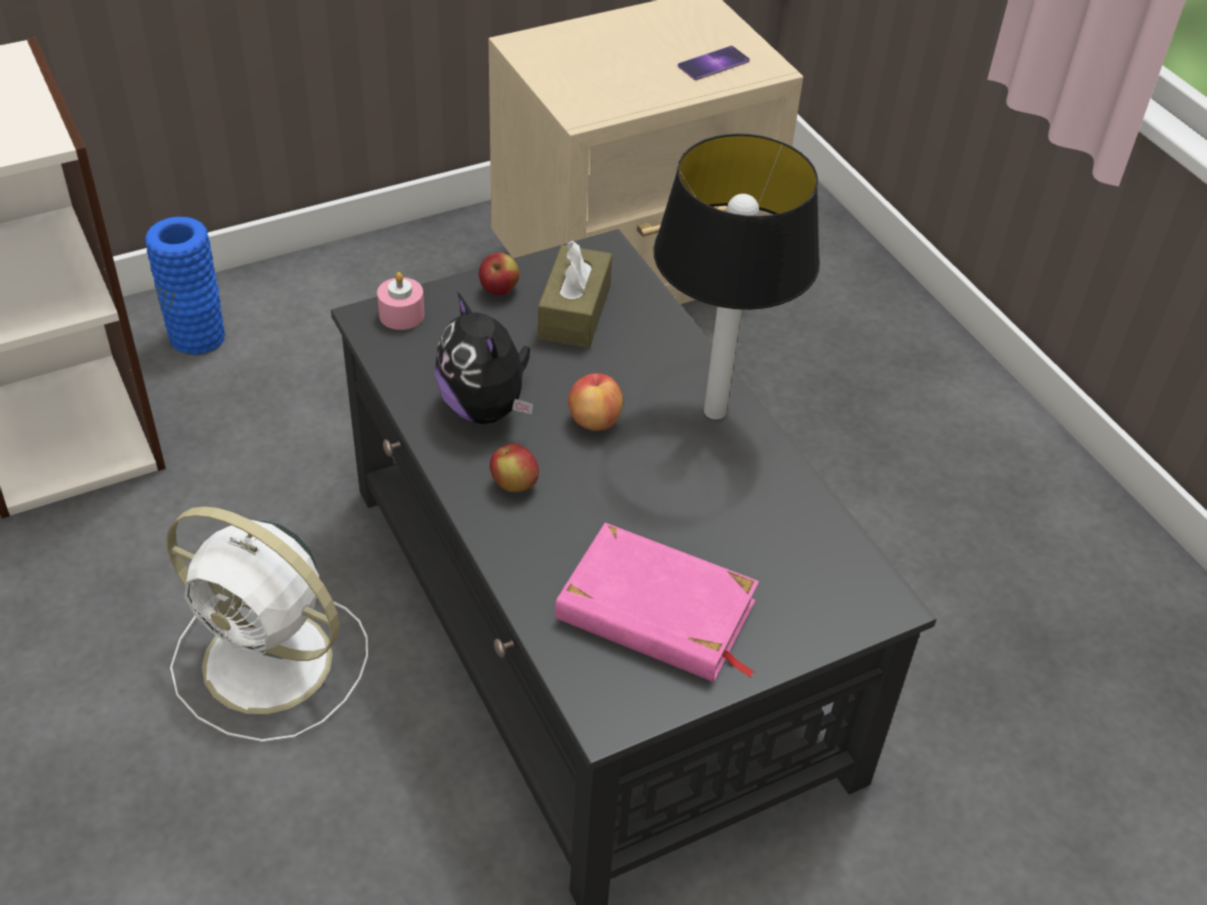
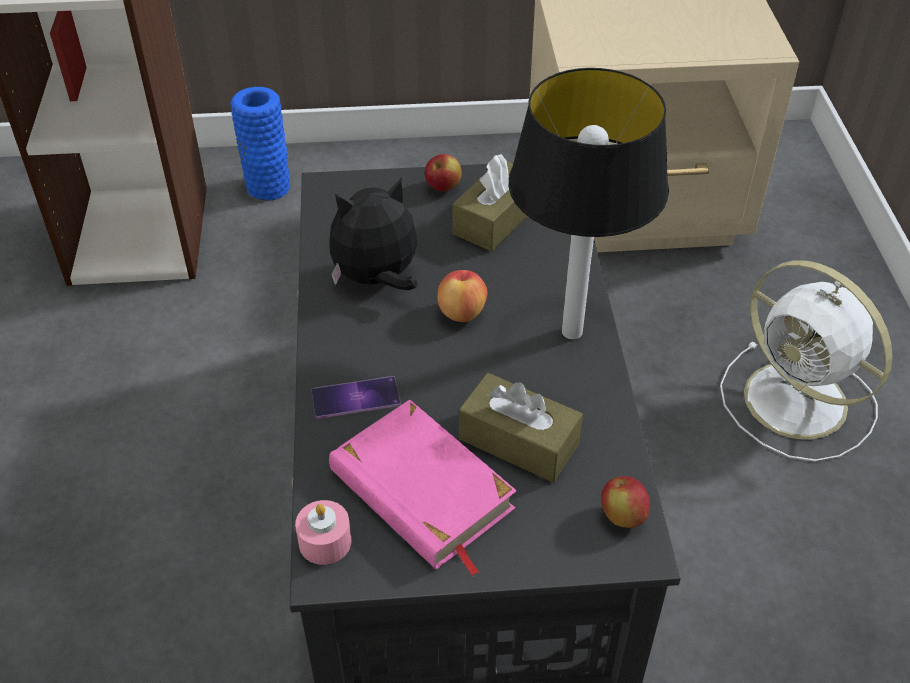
camera: 25 degrees right, 0 degrees up
(273, 663) = (194, 449): white fan -> white fan (799, 403)
(401, 314) = (353, 189): pink candle -> pink candle (325, 542)
(486, 408) = (377, 279): plush toy -> plush toy turned 75 degrees clockwise
(514, 485) = (363, 348): apple -> apple (622, 516)
(713, 63) = (720, 37): phone -> phone (356, 398)
(723, 535) = (518, 441): none -> brown tissue box

